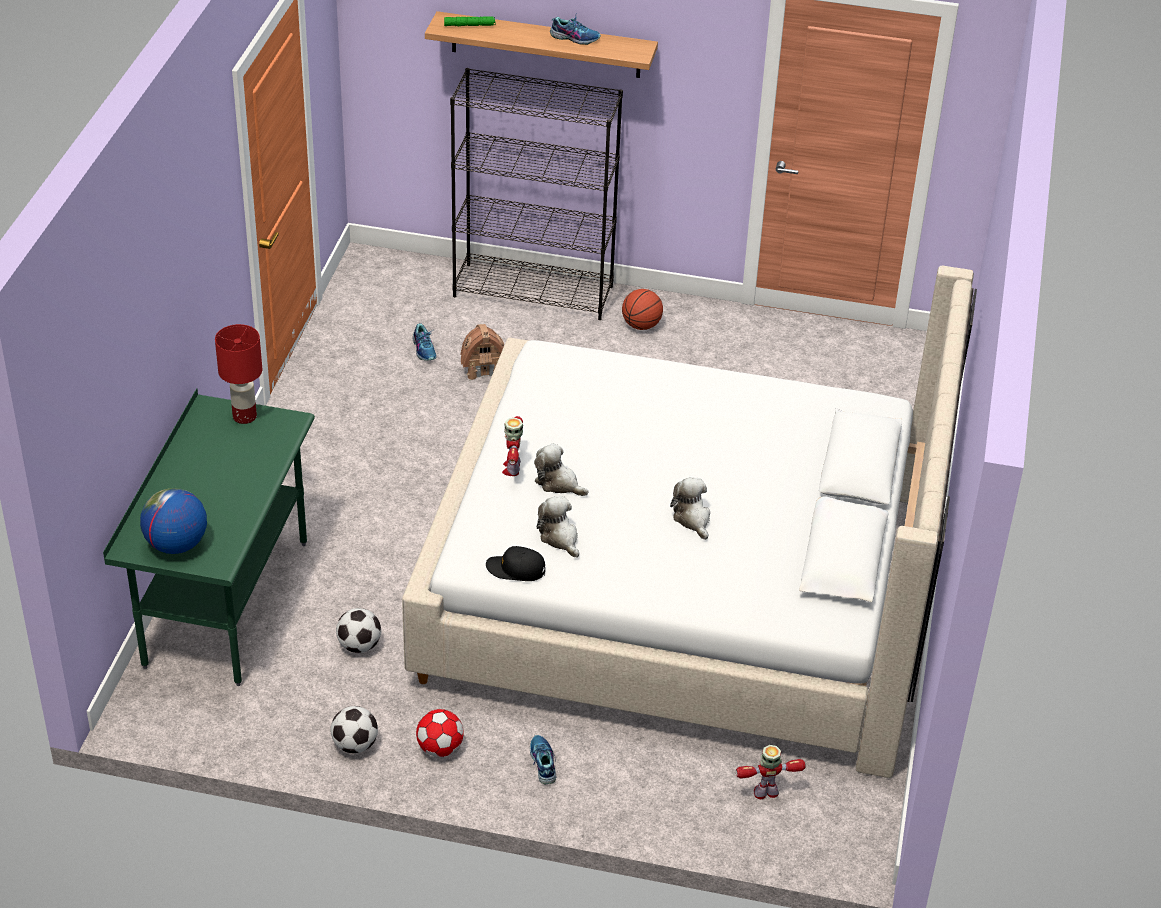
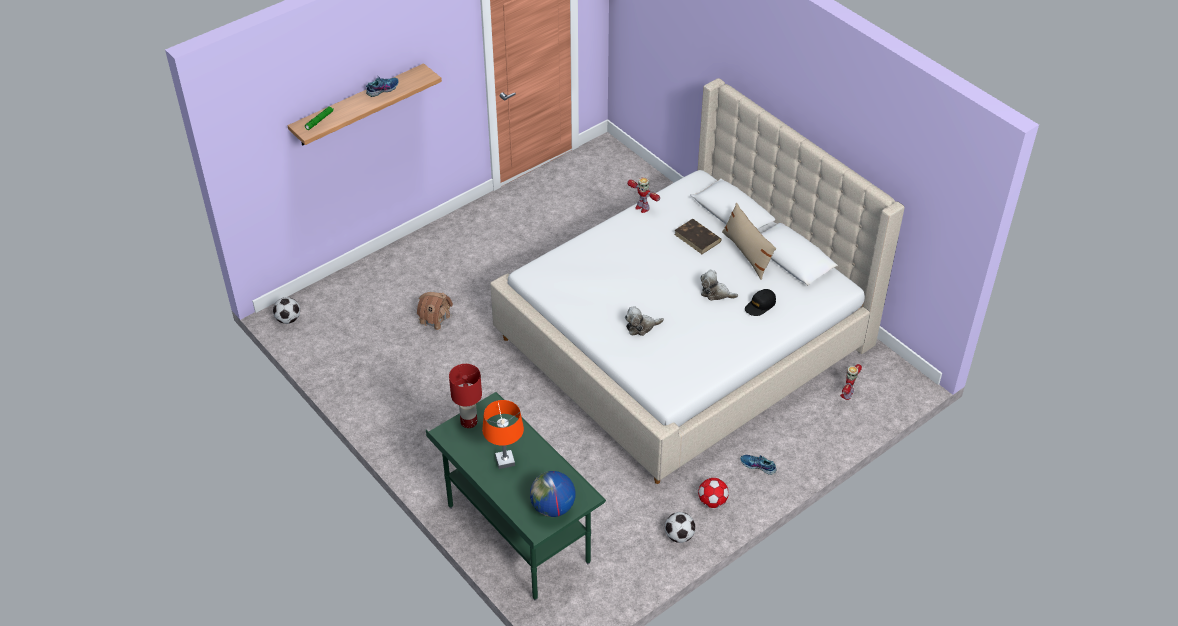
camera: 50 degrees left, 5 degrees up
(212, 473) = (505, 461): none -> orange table lamp
(359, 646) = (606, 494): football -> football (288, 319)
(424, 349) = (391, 333): shoe -> none
(512, 468) = (612, 338): toy robot -> toy robot (642, 207)
(516, 569) = (692, 379): black cap -> black cap (760, 305)
(534, 291) = (393, 261): black bookcase -> none
(560, 538) = (683, 349): plush toy -> none
(641, 325) = (469, 237): basketball -> none
(773, 456) = (698, 238): none -> brown book
(799, 512) = (747, 253): none -> beige pillow

